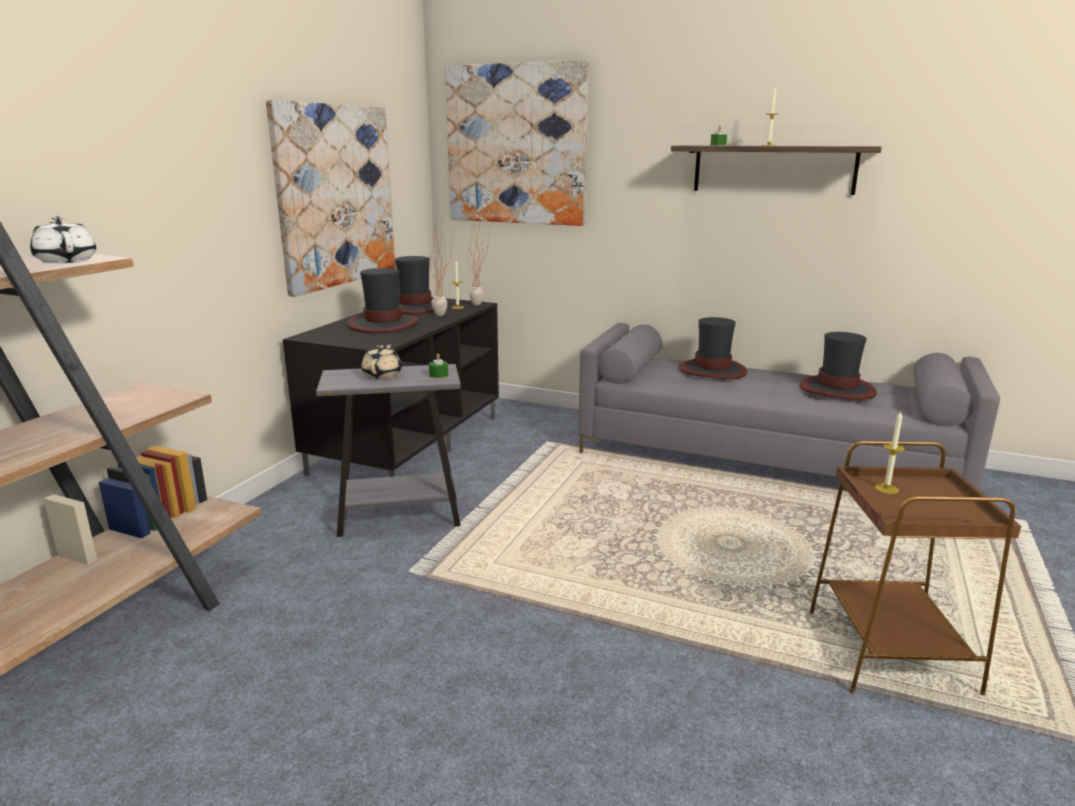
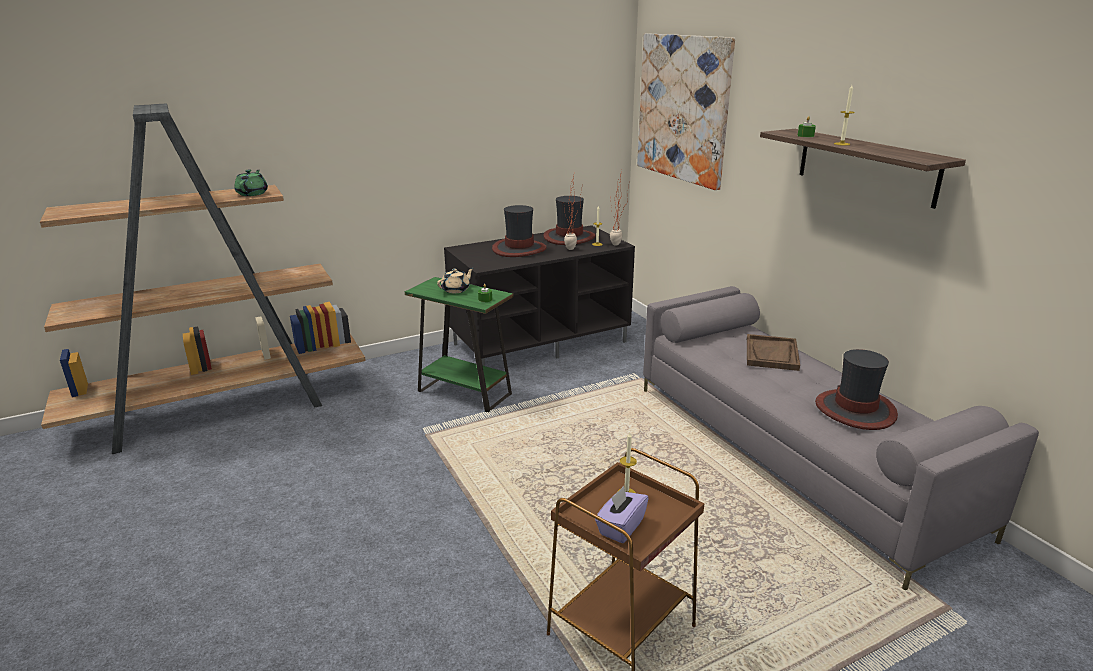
camera: 40 degrees right, 5 degrees up
(66, 260) = (253, 193): white teapot -> green teapot
(336, 196) = (512, 145): picture -> none
(399, 517) = (464, 392): grey side table -> green side table
(713, 370) = (771, 354): hat -> brown tray
(940, 513) = (620, 527): none -> purple tissue box

